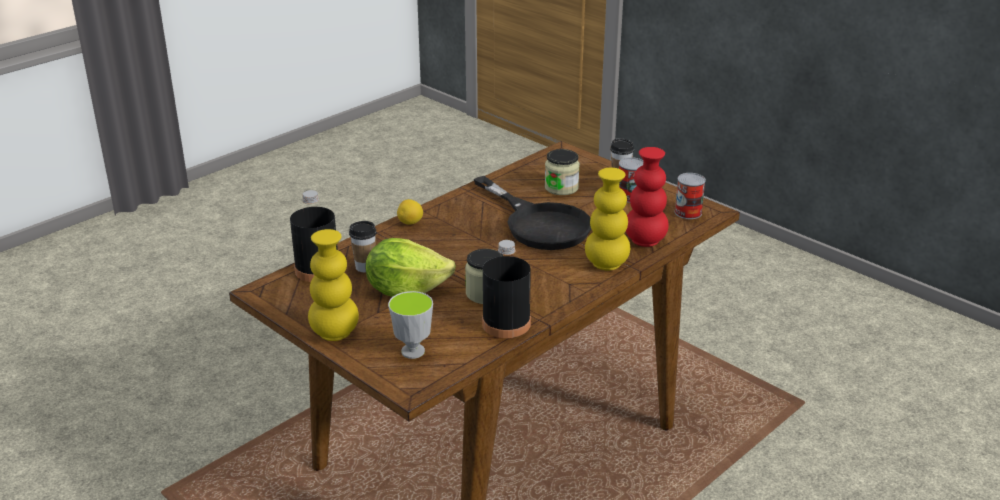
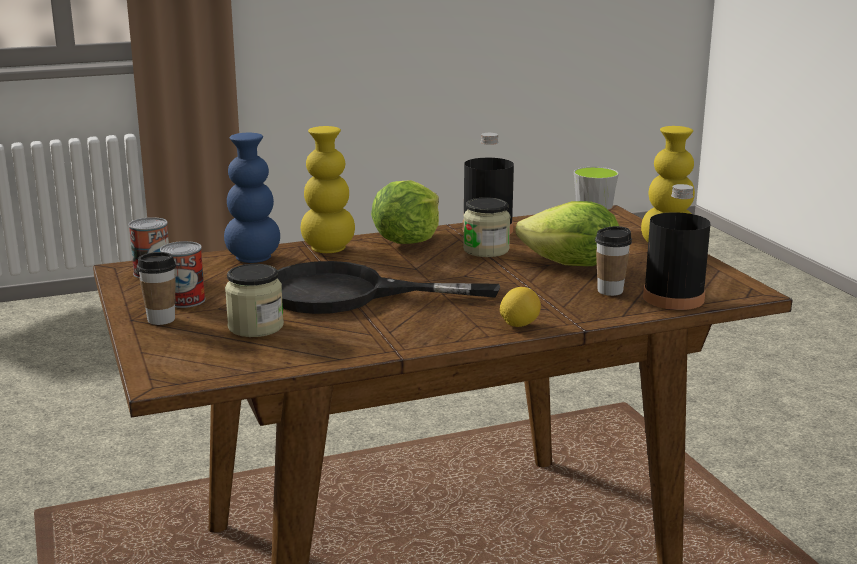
camera: 155 degrees left, 10 degrees down
(539, 223) = (347, 294): black frying pan -> black frying pan turned 75 degrees counterclockwise
(559, 290) = (407, 240): none -> lettuce
(645, 241) = (253, 258): red vase -> blue vase

